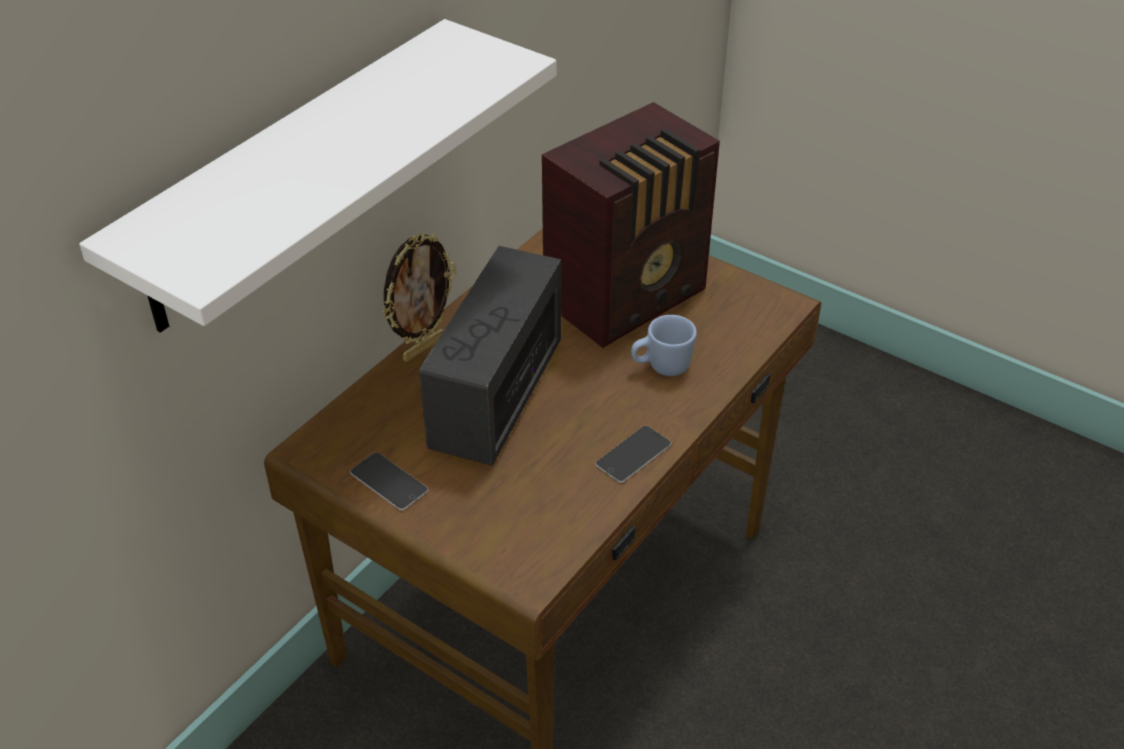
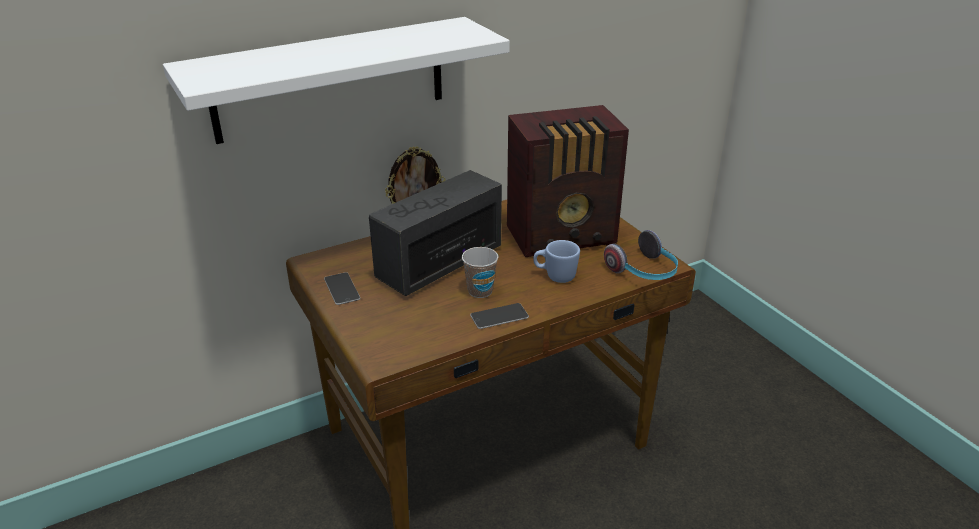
camera: 25 degrees right, 10 degrees down
(581, 423) = (480, 291): none -> cup
(765, 325) = (644, 272): none -> headphones

